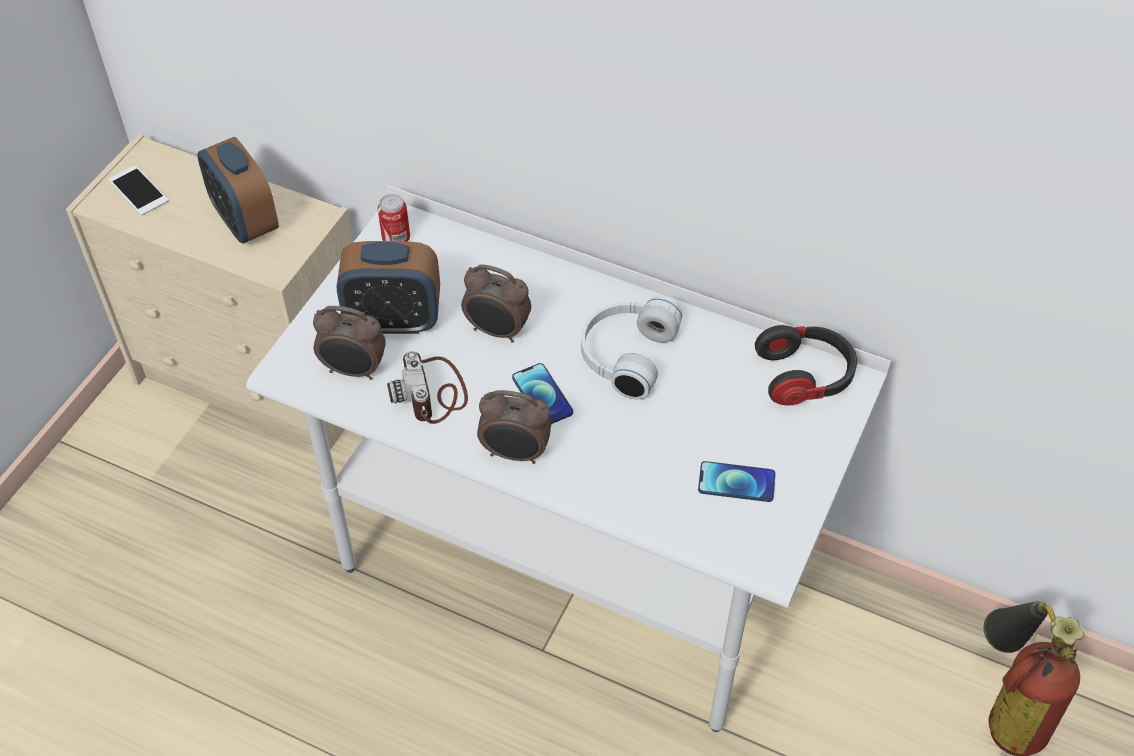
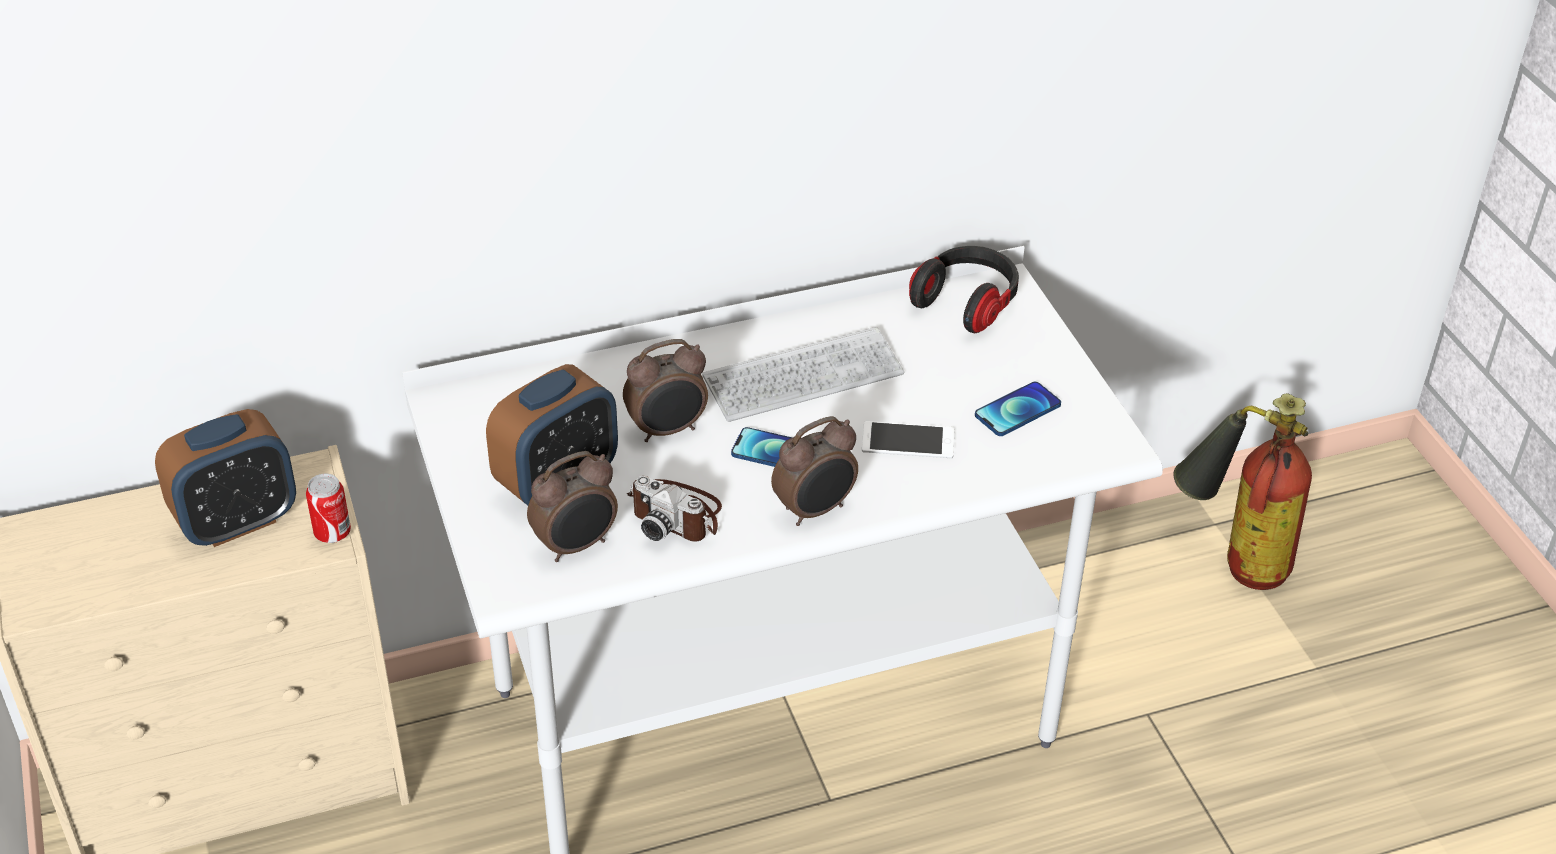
camera: 45 degrees left, 10 degrees down
(138, 191) = (65, 568): phone -> phone (908, 441)
(245, 222) = (237, 522): alarm clock -> alarm clock turned 45 degrees counterclockwise
(396, 239) = (464, 417): can -> can (332, 533)
(624, 354) = (803, 377): white headphones -> keyboard

